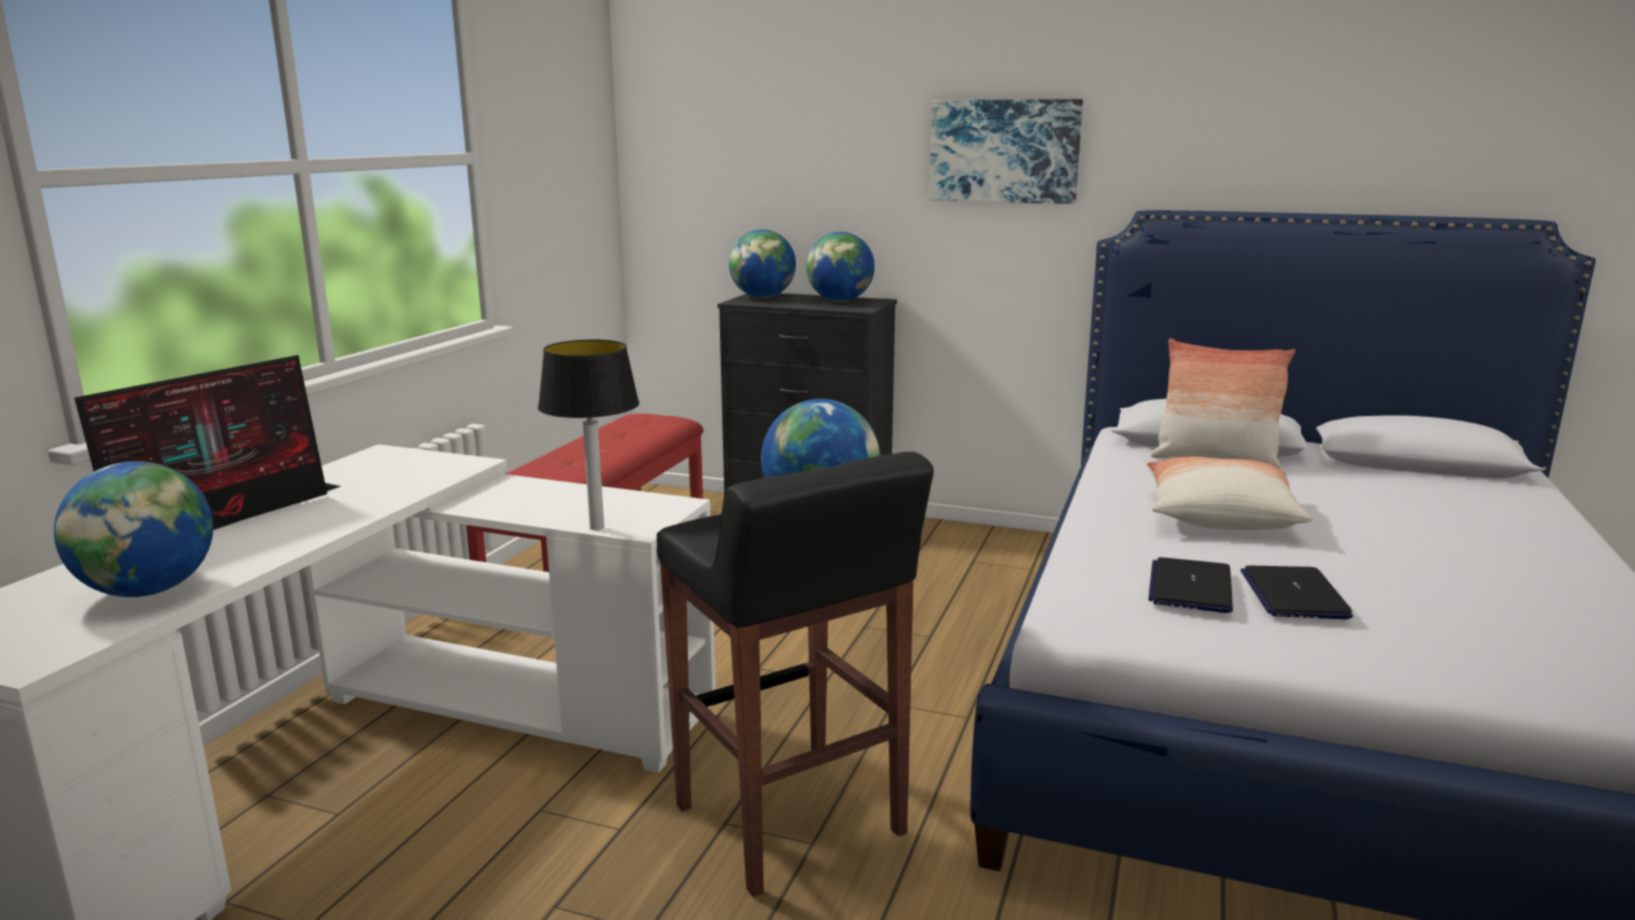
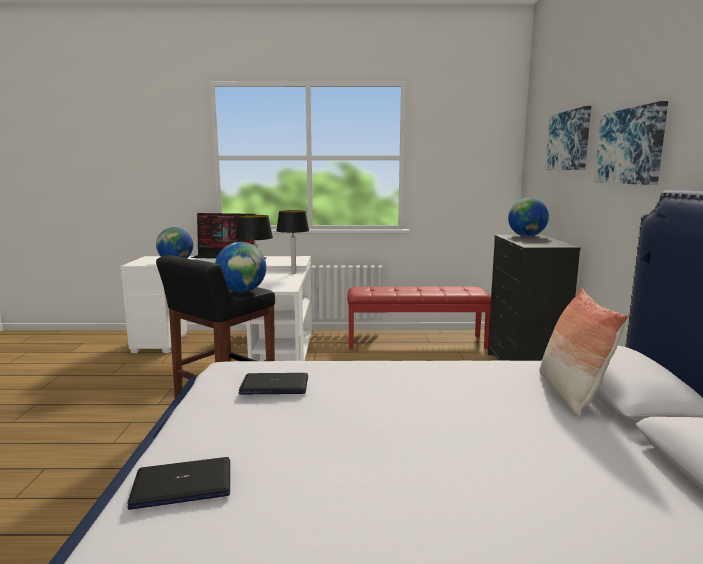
camera: 70 degrees right, 5 degrees down
(507, 485) = (293, 273): none -> table lamp
(817, 131) = (569, 141): none -> picture
(840, 301) = (546, 242): globe -> none
(1218, 516) = (421, 395): pillow -> none
(1293, 595) = (278, 413): laptop -> laptop (183, 484)

